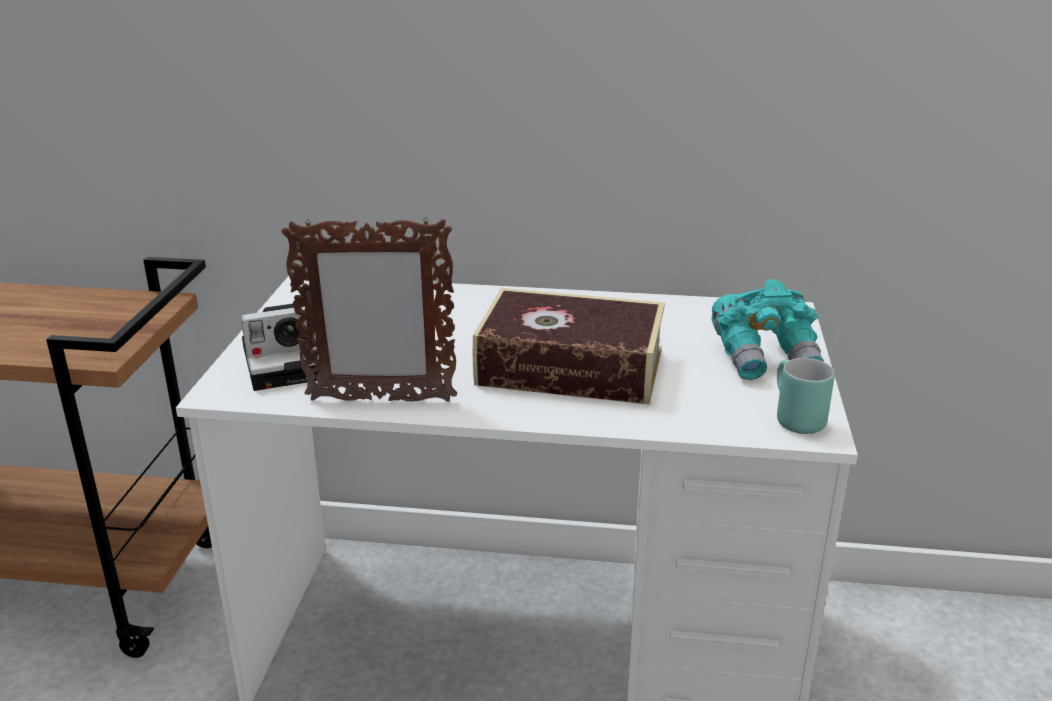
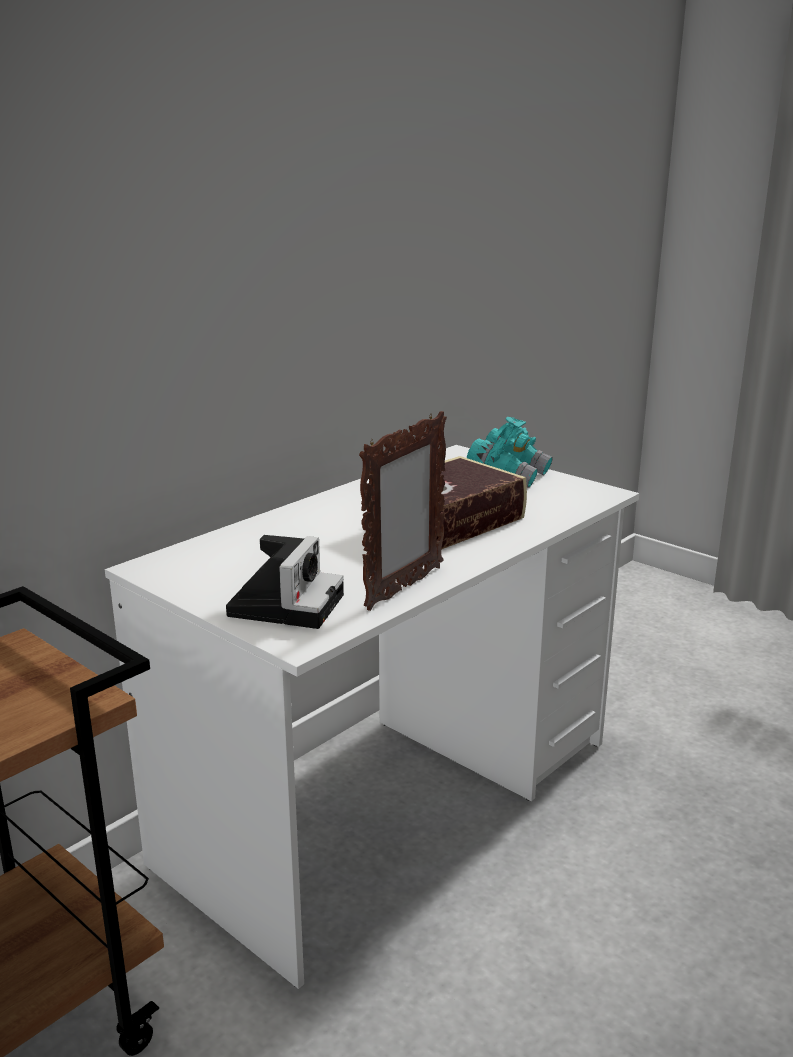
camera: 55 degrees left, 5 degrees down
(791, 418) = (585, 492): turquoise mug -> none

